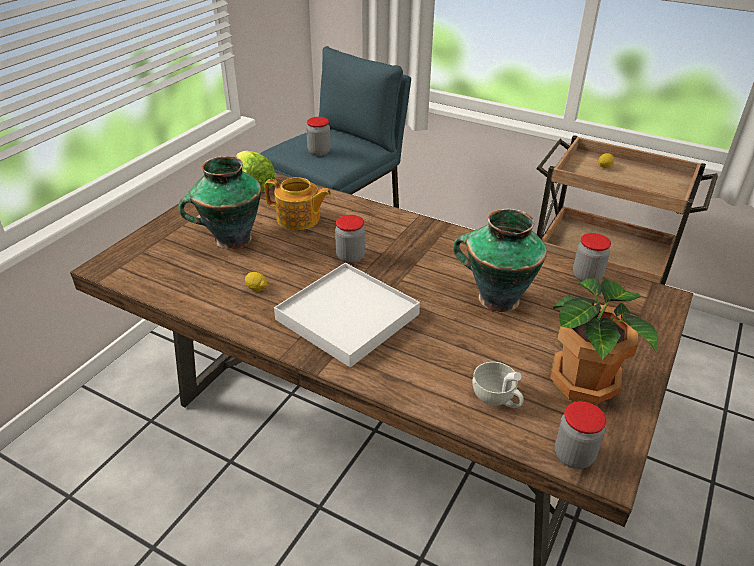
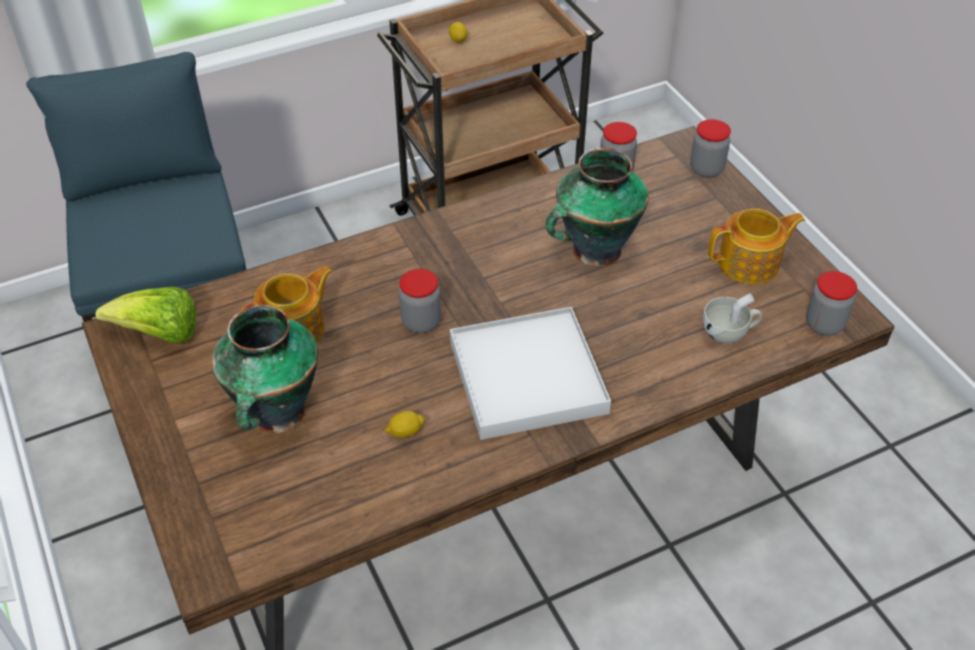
camera: 55 degrees left, 10 degrees up
(319, 152) = (156, 234): jar -> jar (706, 169)
(586, 382) = (750, 263): potted plant -> teapot

